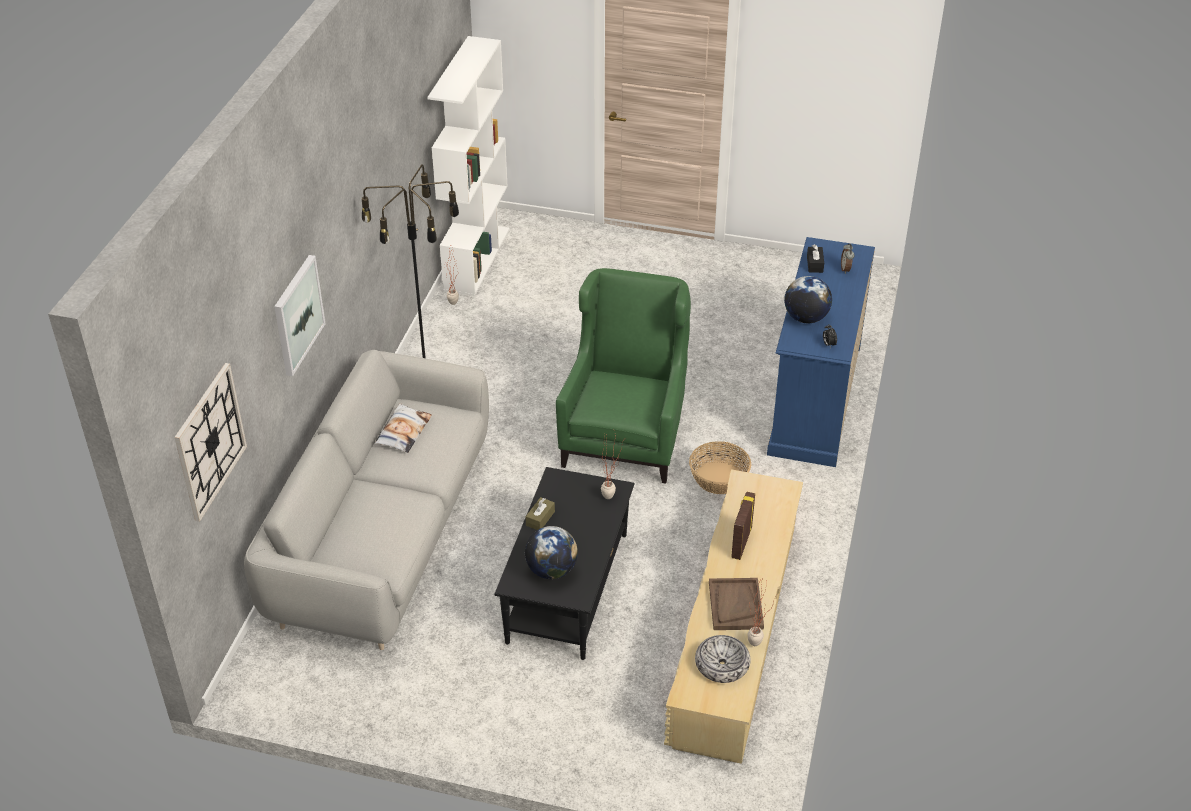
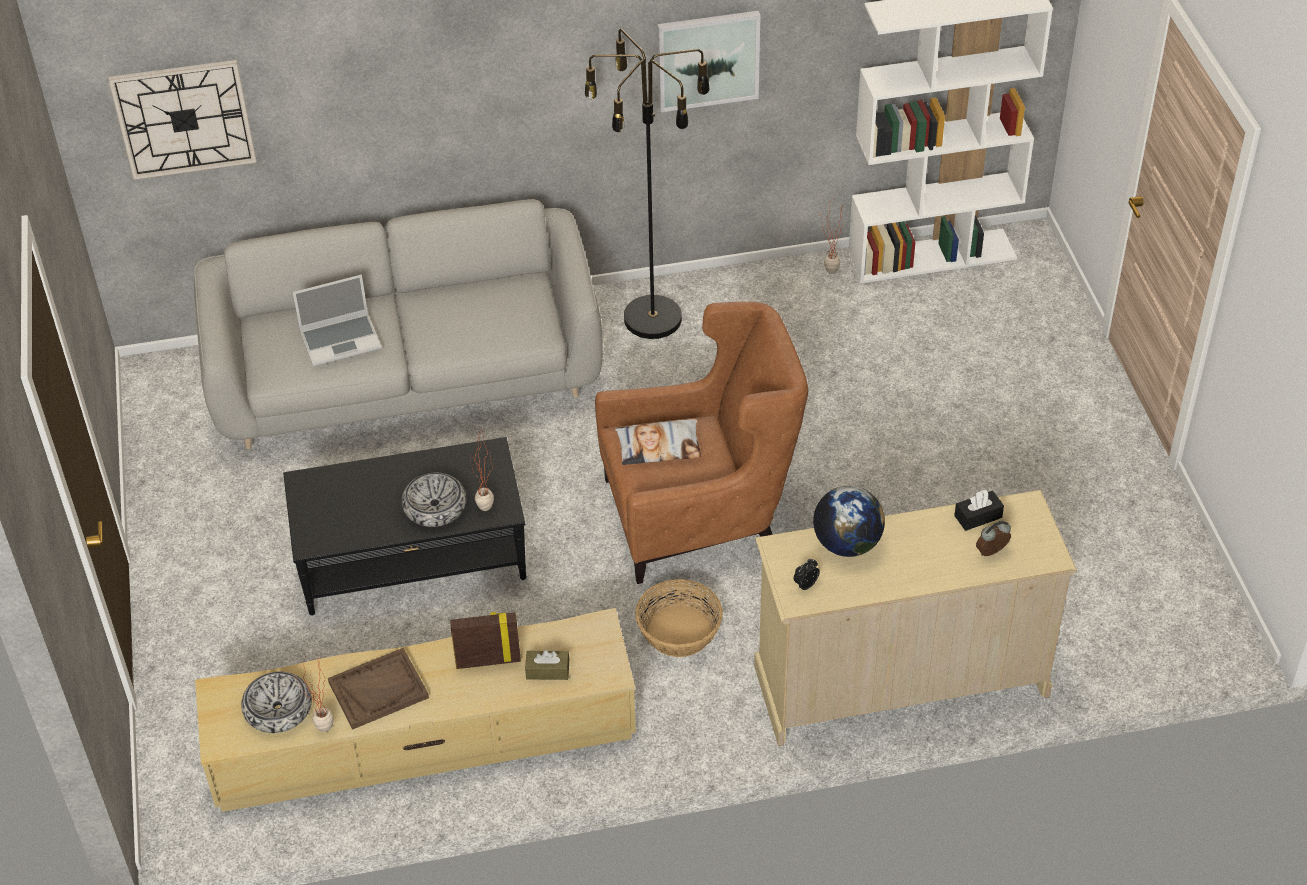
camera: 65 degrees right, 5 degrees up
(297, 314) = (425, 92): picture -> picture (708, 59)
(386, 516) = (341, 340): none -> laptop
(403, 432) = (481, 298): pillow -> pillow (659, 446)
(540, 518) = (417, 464): brown tissue box -> brown tissue box (547, 671)
(551, 570) = (340, 504): globe -> none
(589, 521) = (435, 507): none -> bowl
(625, 435) = (699, 515): green armchair -> brown armchair
(814, 400) = (898, 680): blue cabinet -> beige cabinet

